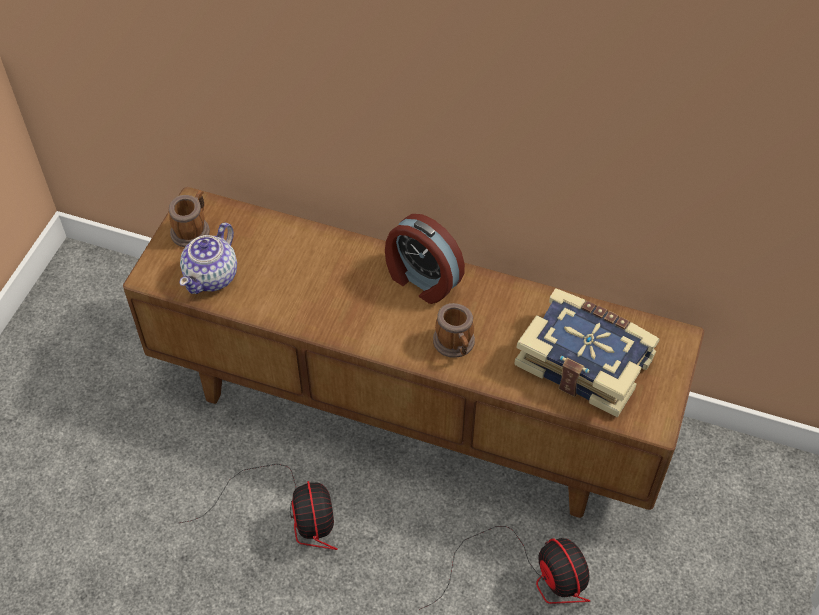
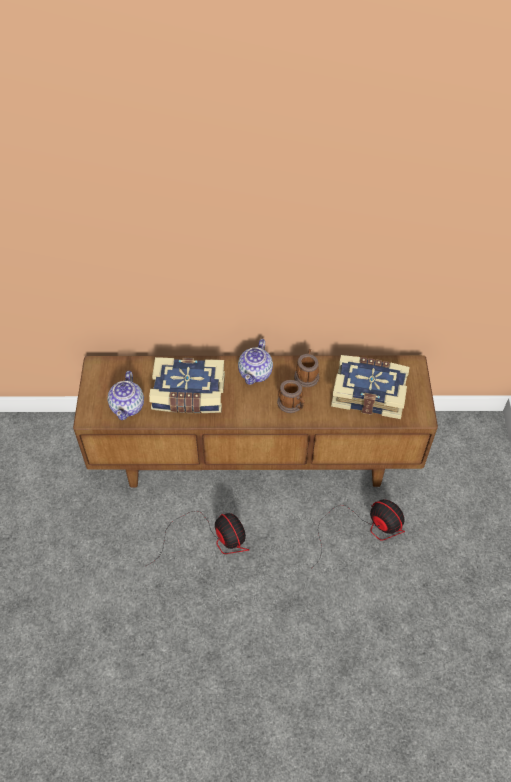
camera: 20 degrees left, 0 degrees up
(192, 229) = (102, 381): mug -> mug (306, 375)
(306, 286) = (188, 395): none -> book
(421, 280) = (256, 373): alarm clock -> teapot

